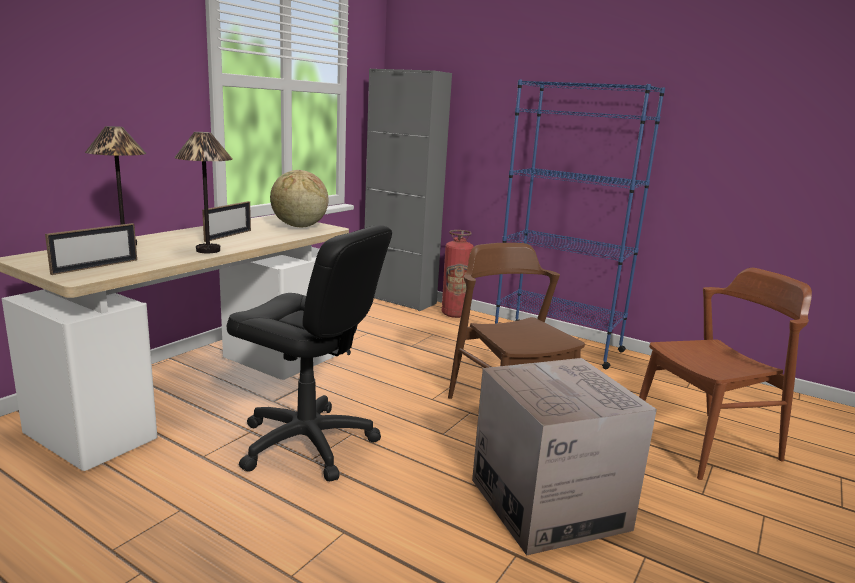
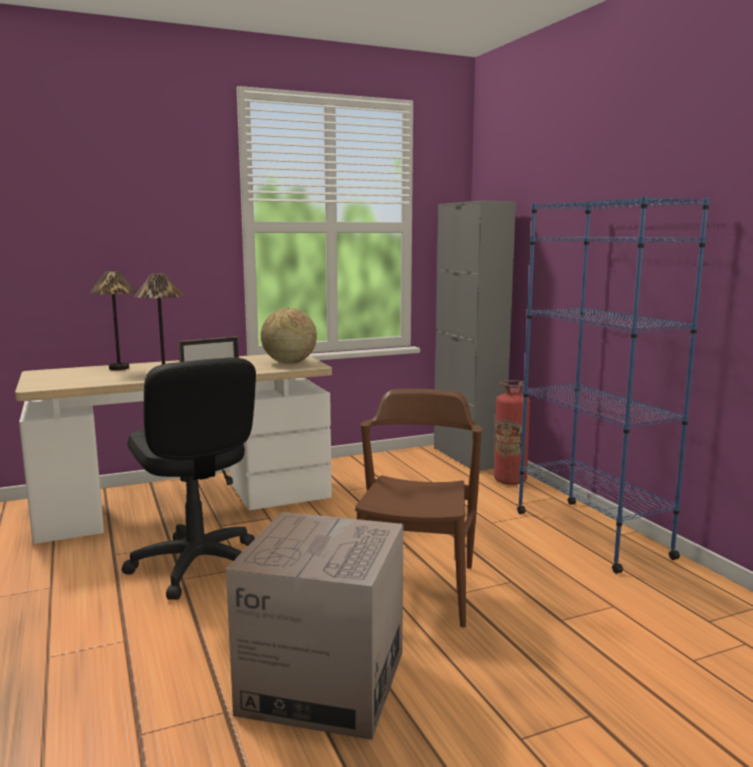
camera: 35 degrees right, 5 degrees down
(96, 267) = (63, 381): picture frame -> none
(705, 444) = (621, 690): brown chair -> none

